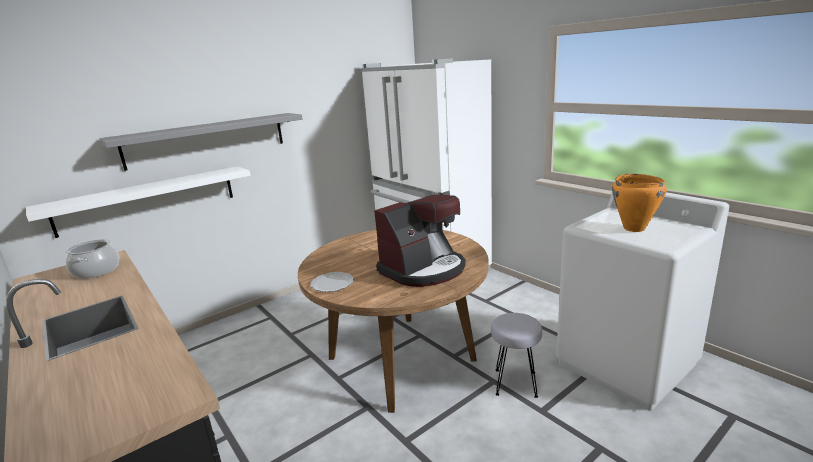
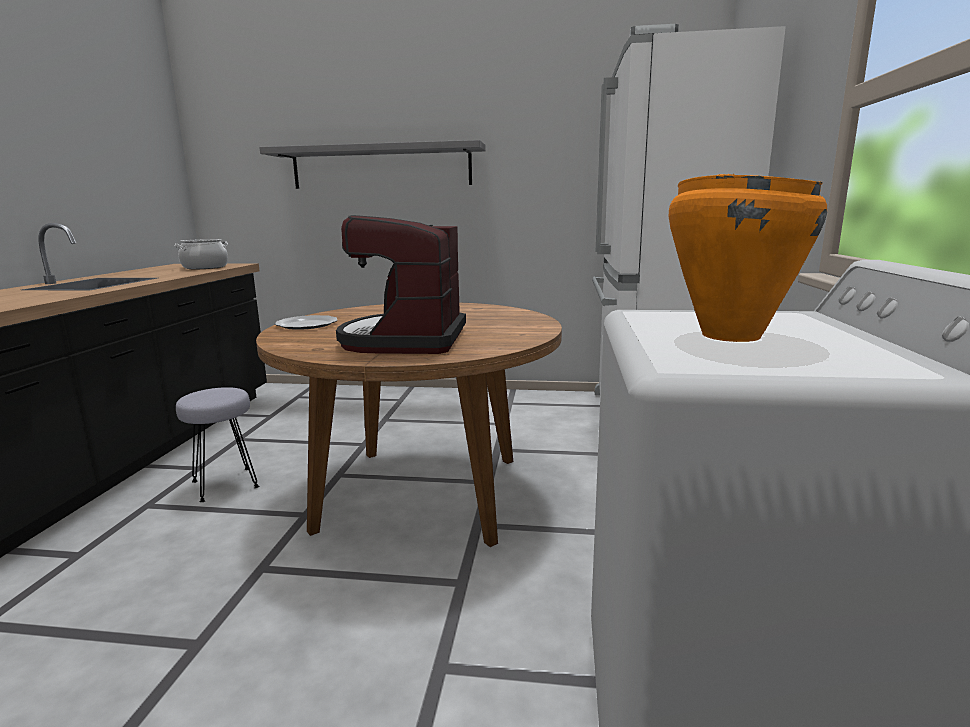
camera: 45 degrees right, 5 degrees down
(148, 199) = (313, 225): white shelf -> none
(424, 269) = (405, 340): coffee machine -> coffee machine turned 90 degrees clockwise
(515, 383) = (481, 605): grey stool -> grey stool (225, 484)

